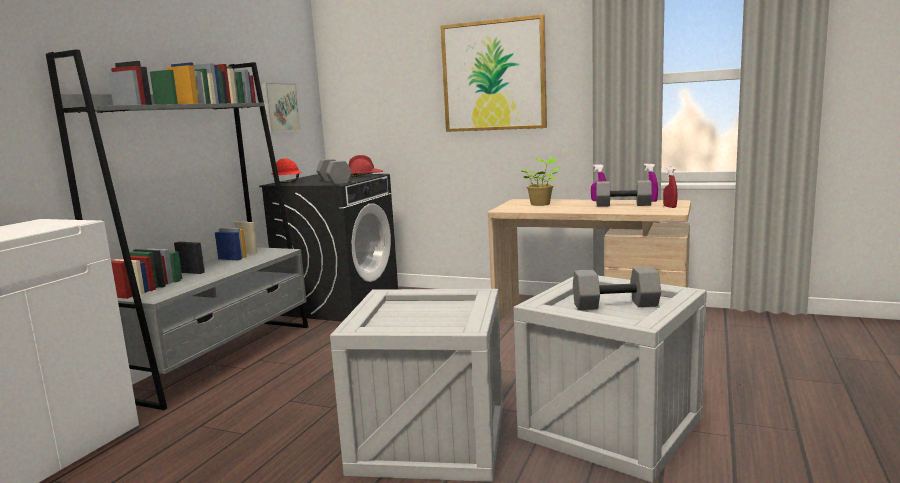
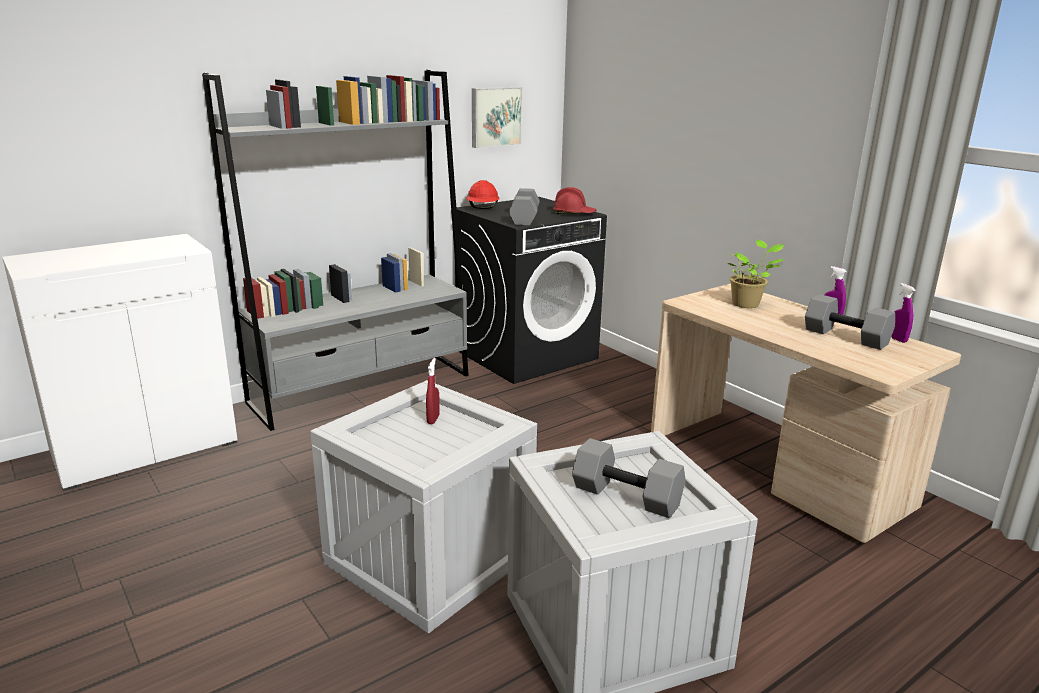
camera: 30 degrees right, 10 degrees up
(493, 76) = (748, 109): picture -> none
(669, 207) = (901, 360): red spray bottle -> red spray bottle (433, 419)

